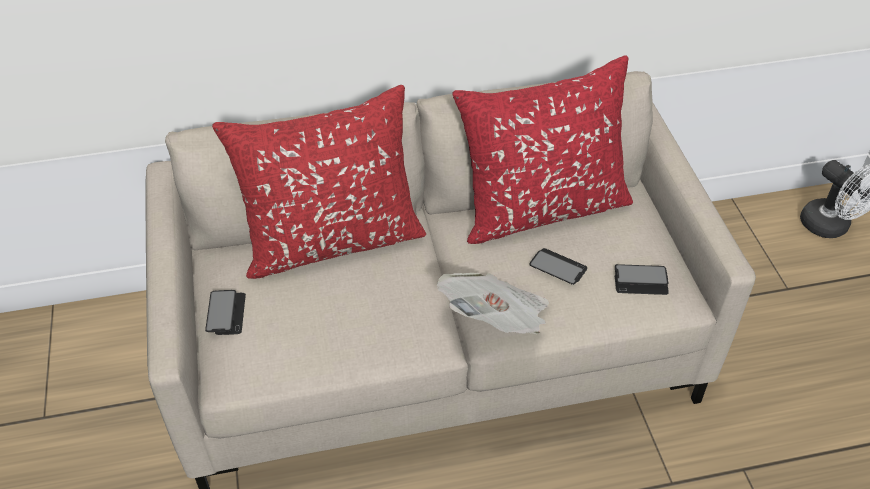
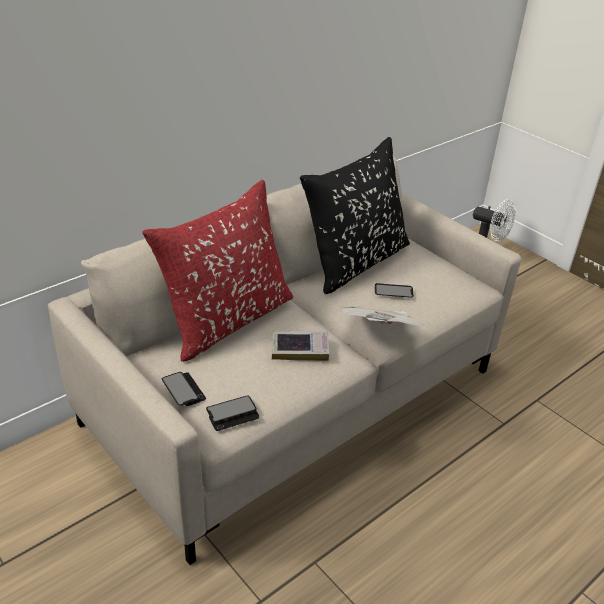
camera: 30 degrees left, 10 degrees down
(385, 308) = (300, 349): none -> book
(541, 208) = (355, 262): red pillow -> black pillow
(640, 281) = (448, 284): phone -> phone (232, 414)

